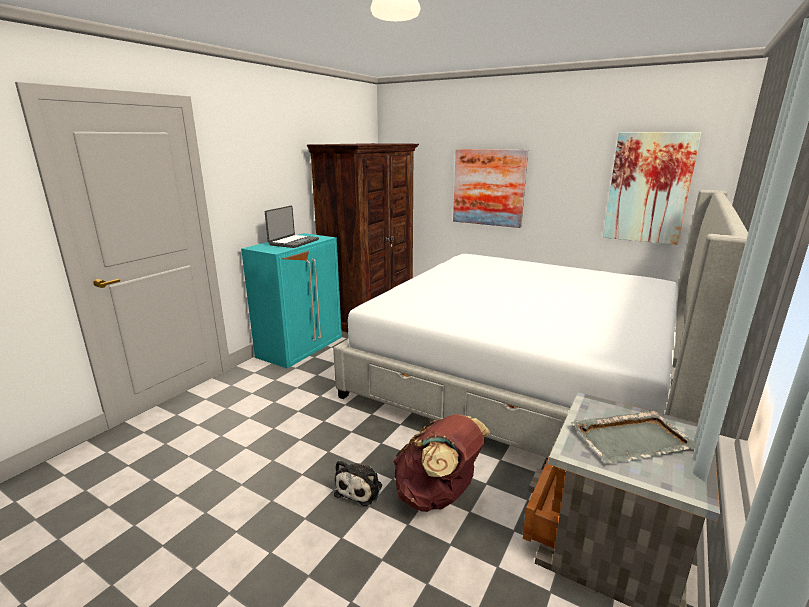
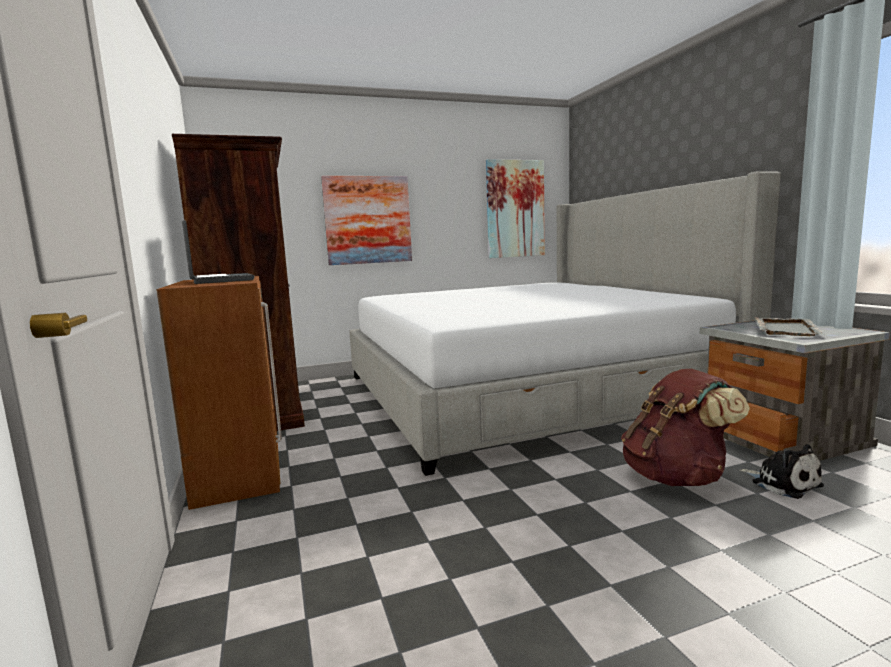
camera: 50 degrees left, 10 degrees down
(300, 346) = (239, 467): turquoise cabinet -> brown cabinet
(360, 488) = (633, 513): plush toy -> plush toy (782, 483)

